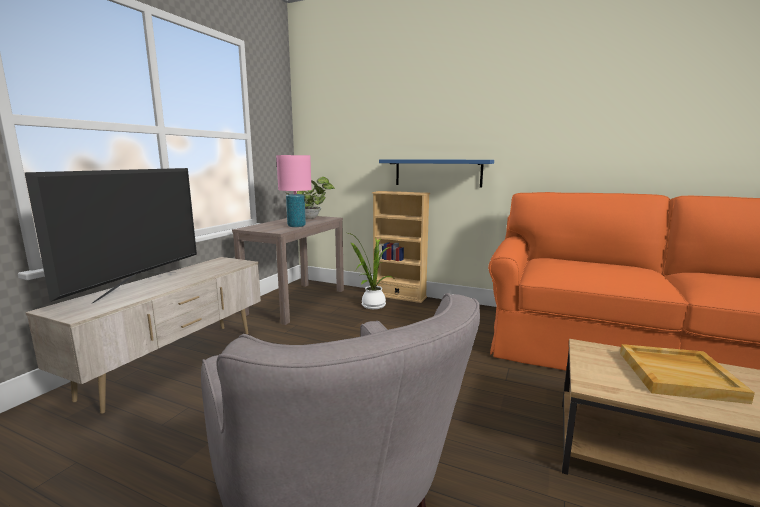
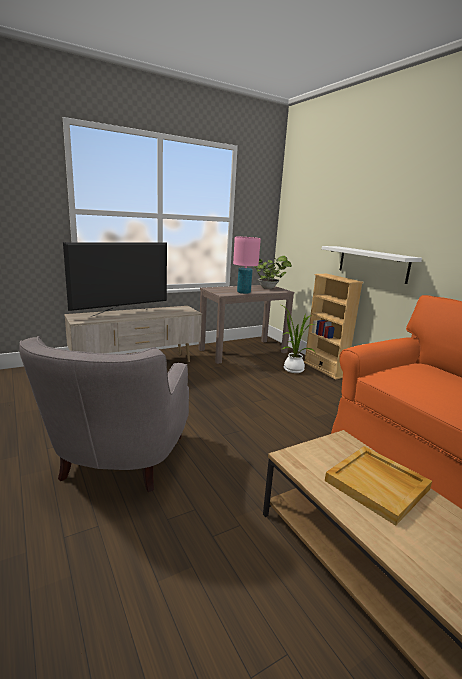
camera: 35 degrees right, 5 degrees up
(437, 172) = (372, 264): blue shelf -> white shelf

